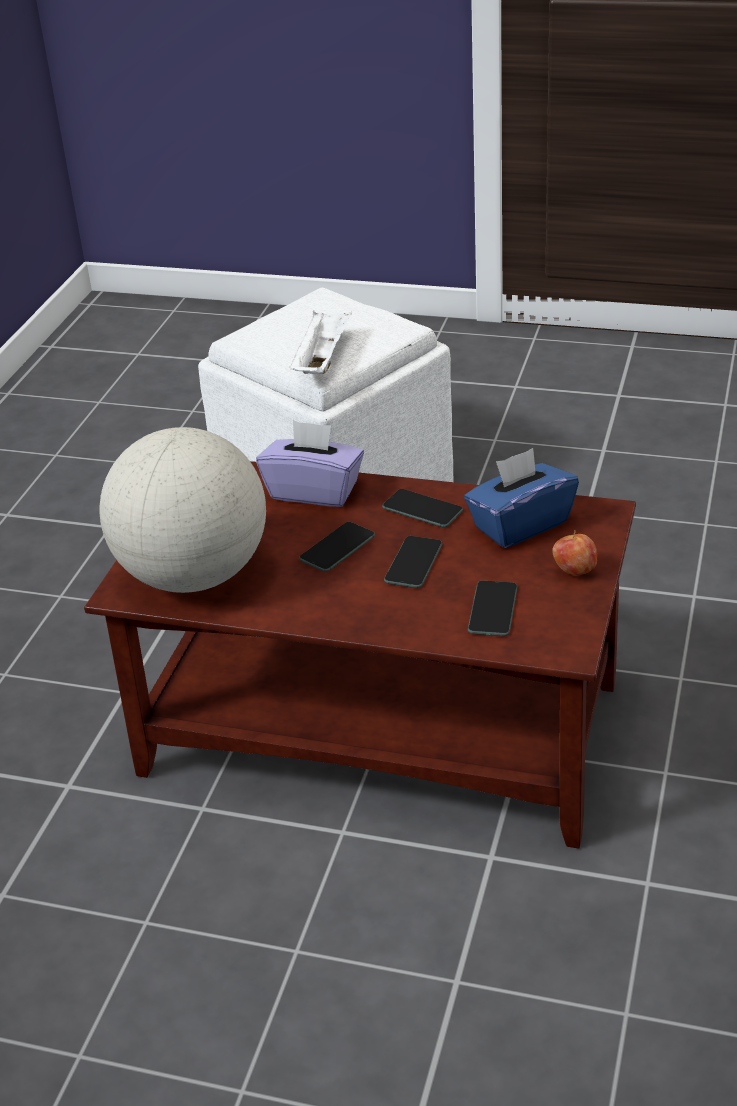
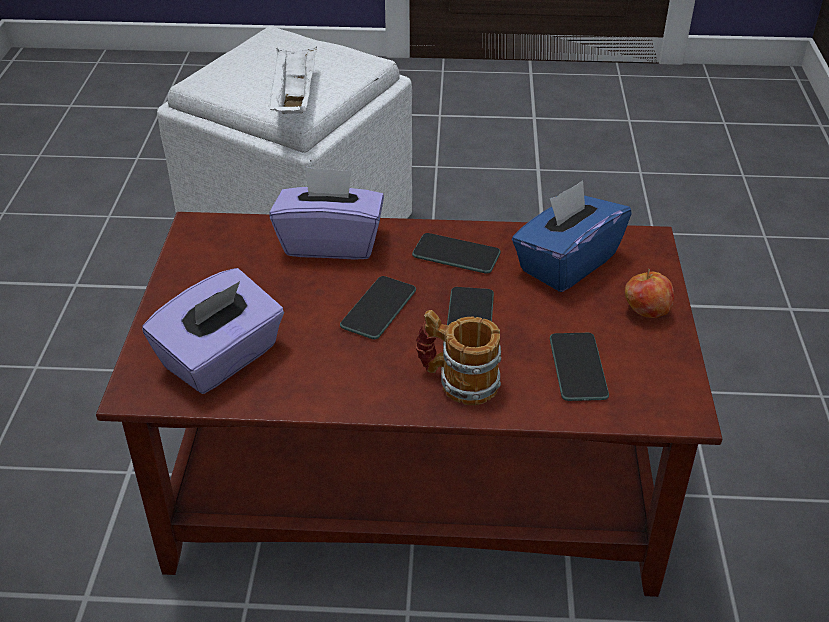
camera: 15 degrees left, 5 degrees up
(194, 575) = (222, 358): globe -> purple tissue box
(384, 610) = (457, 381): none -> mug

